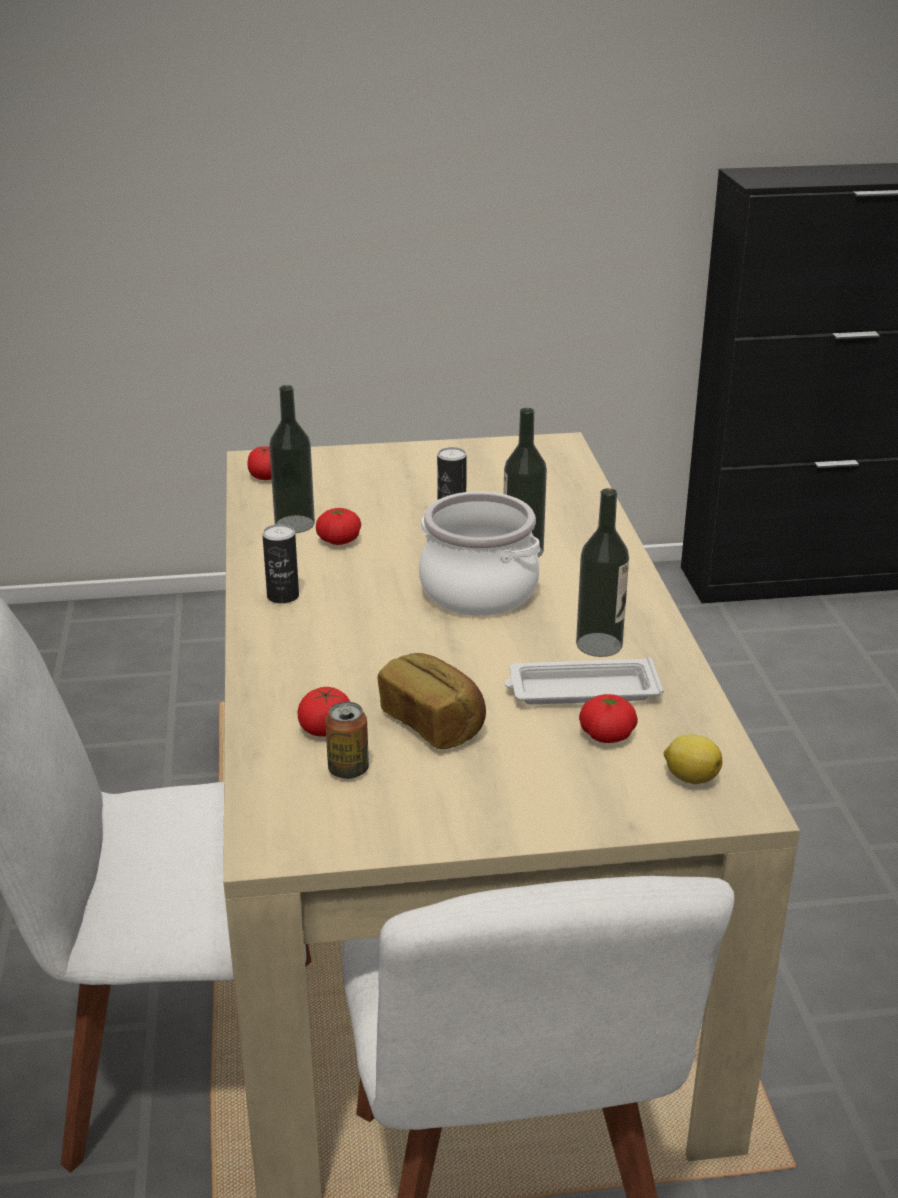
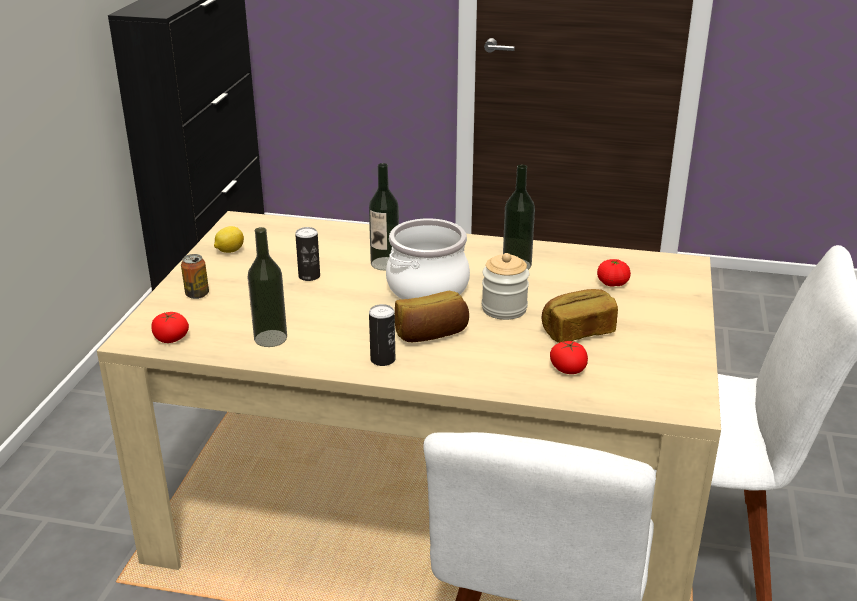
camera: 70 degrees left, 0 degrees up
(339, 541) = (314, 324): tomato -> none
(348, 769) = (617, 368): can -> can (197, 294)
(360, 615) = (431, 334): none -> bread
(460, 655) = (504, 309): none -> jar
(581, 690) = (563, 280): white tray -> none
(690, 777) = (659, 271): lemon -> lemon (229, 251)

